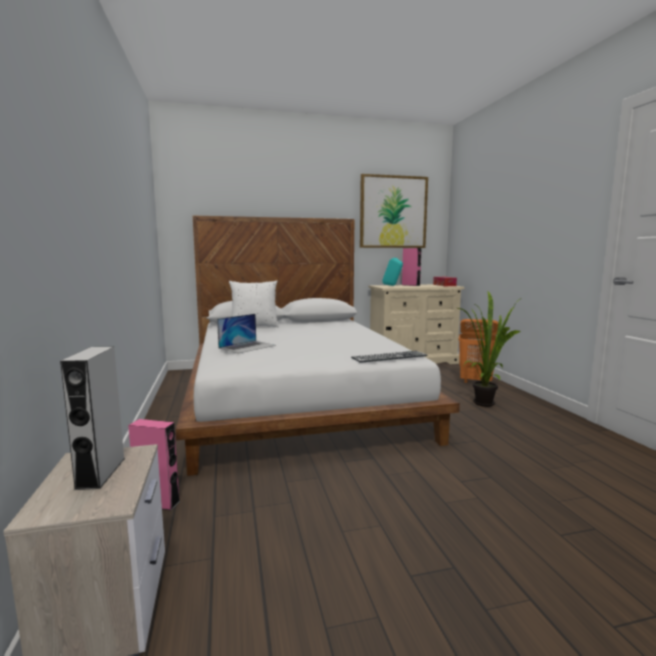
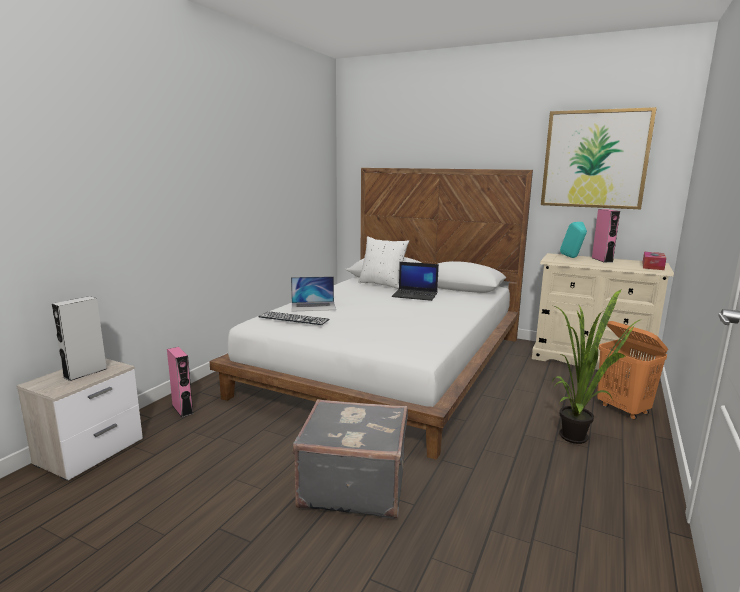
camera: 40 degrees right, 5 degrees up
(303, 328) = (415, 295): none -> laptop
(389, 356) = (398, 346): keyboard -> keyboard (294, 318)
(434, 485) = (353, 484): none -> grey suitcase

